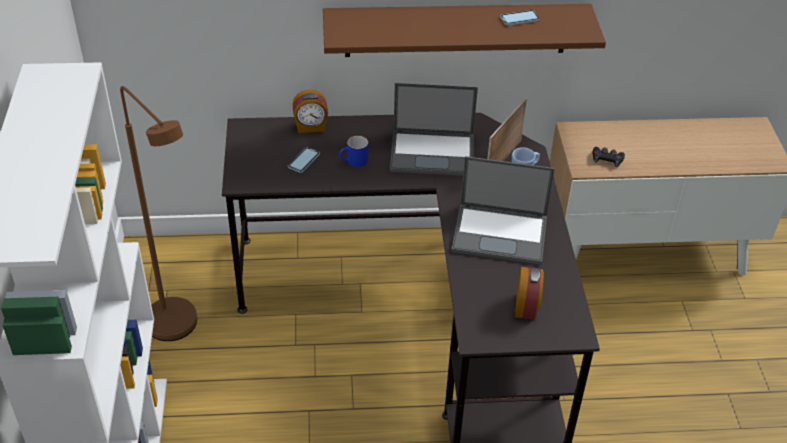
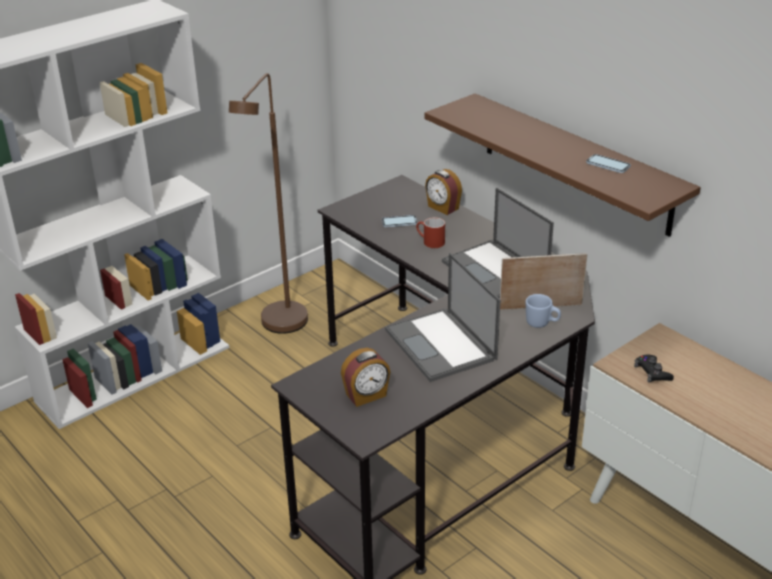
camera: 55 degrees right, 10 degrees down
(354, 162) = (429, 242): blue mug -> red mug

